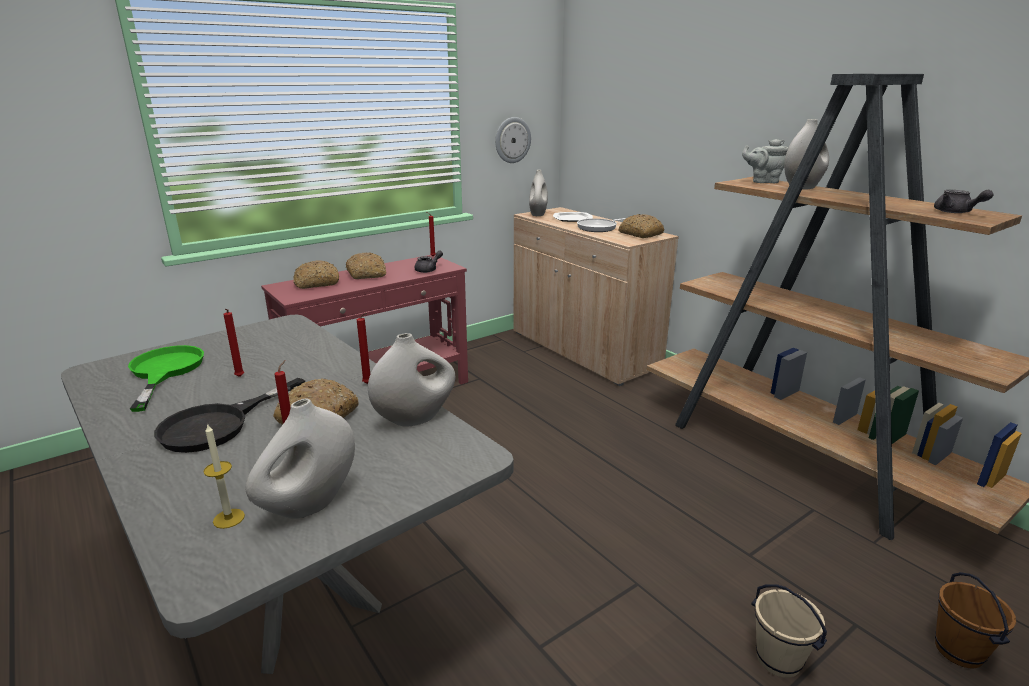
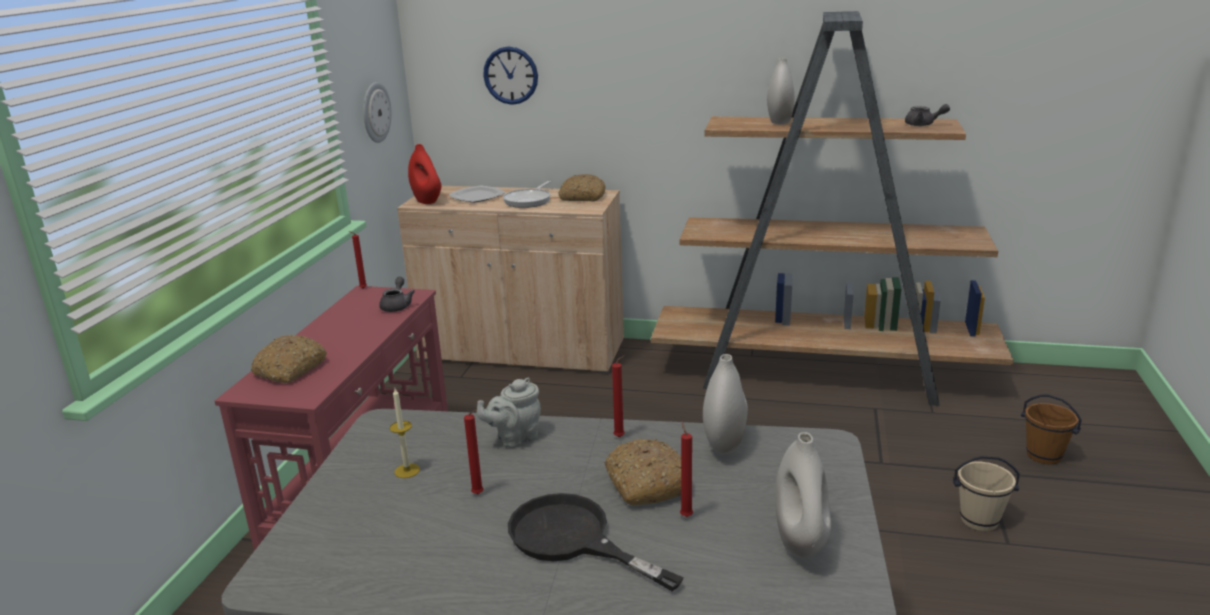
camera: 40 degrees left, 0 degrees up
(164, 371) = (373, 534): green frying pan -> none
(218, 424) = (573, 539): black frying pan -> black frying pan turned 135 degrees clockwise
(229, 518) = (768, 587): candle -> candle (407, 471)
(367, 274) = (331, 336): bread -> none
(538, 214) = (427, 201): white vase -> red vase
(620, 125) = (510, 75): none -> wall clock
(762, 181) = (737, 121): grey teapot -> grey teapot (514, 438)

